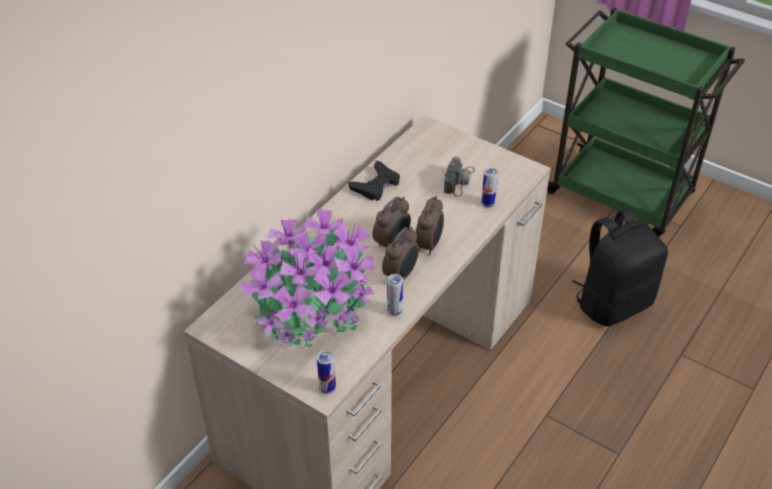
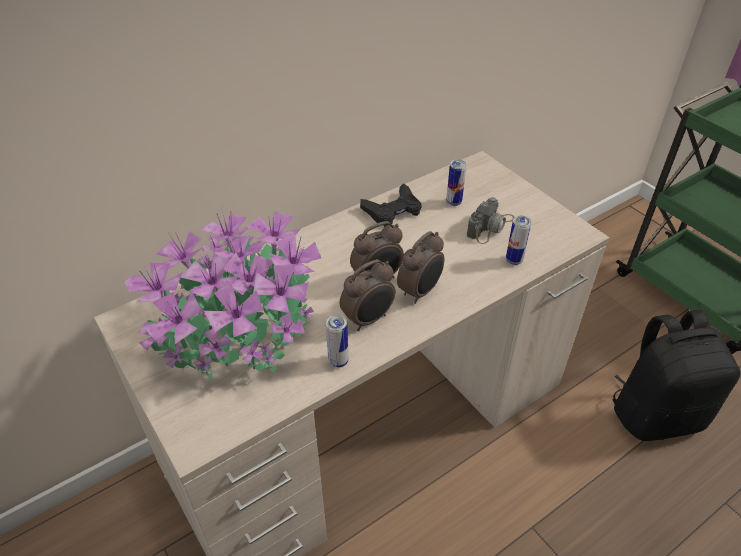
camera: 20 degrees right, 0 degrees up
(327, 388) = (202, 439): can -> can (453, 202)

